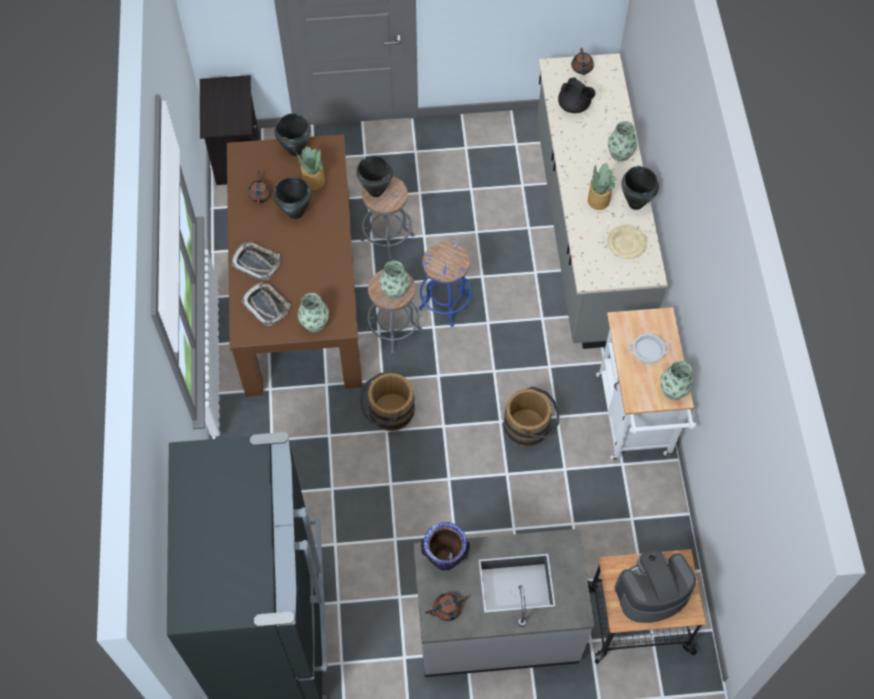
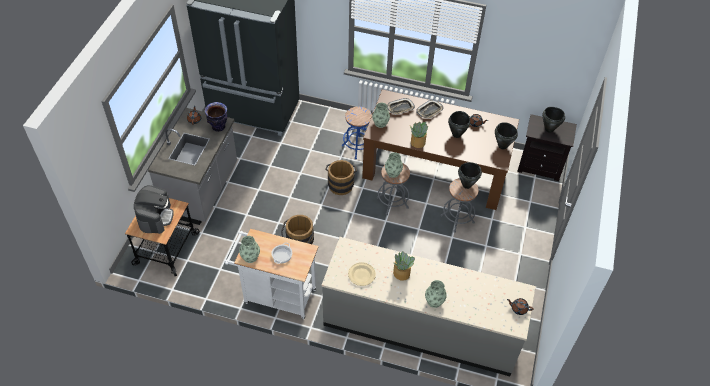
camera: 110 degrees right, 10 degrees down
(313, 181) = (476, 148): potted plant -> potted plant (417, 142)
(445, 303) = (399, 231): blue stool -> blue stool (357, 147)
(574, 106) = (485, 290): black teapot -> none
(635, 204) = (389, 292): black cooking pot -> black cooking pot (549, 129)

